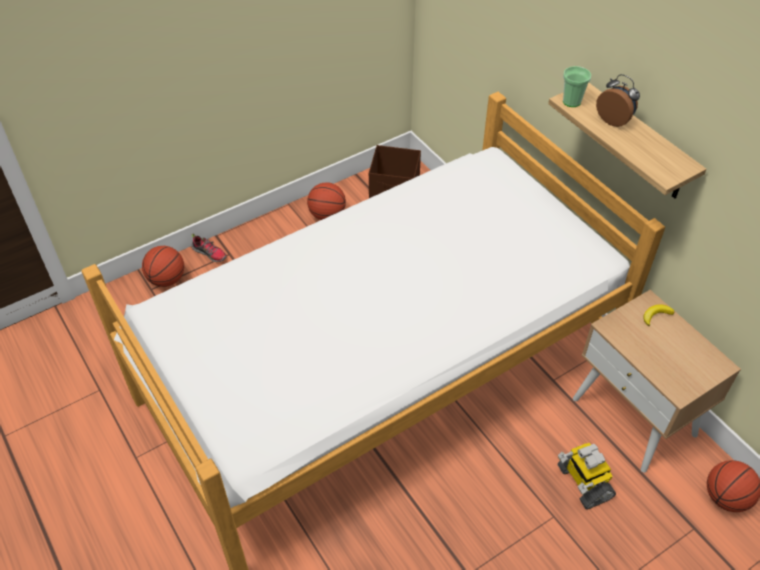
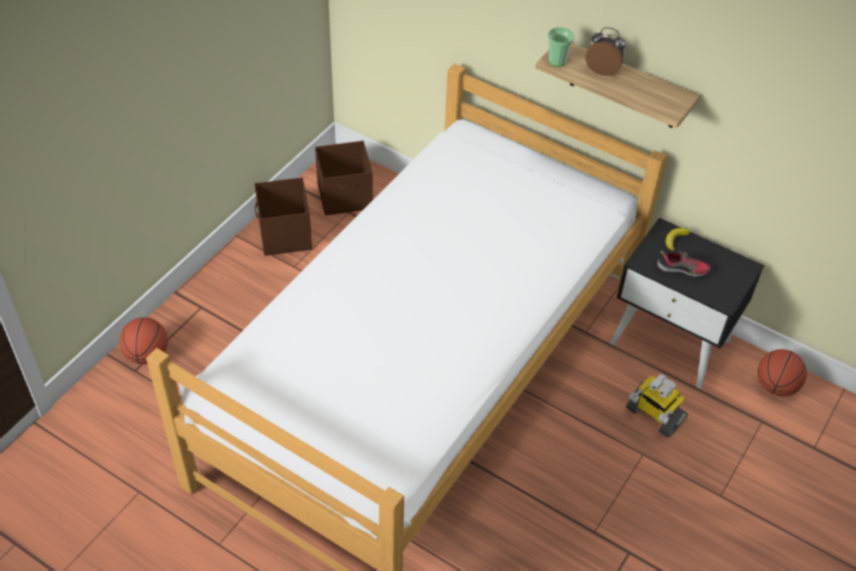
camera: 25 degrees left, 0 degrees up
(210, 253) = (179, 313): shoe -> shoe (682, 269)
(327, 215) = (285, 236): basketball -> brown storage box
(635, 417) = (671, 341): beige nightstand -> black nightstand

